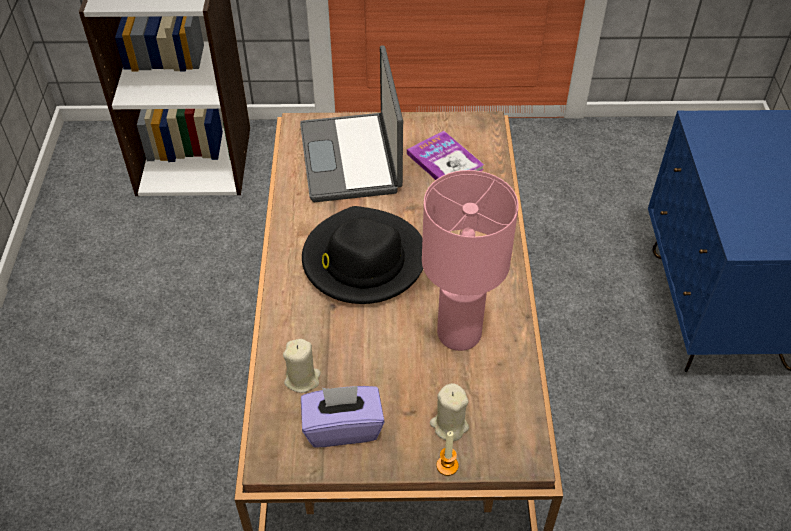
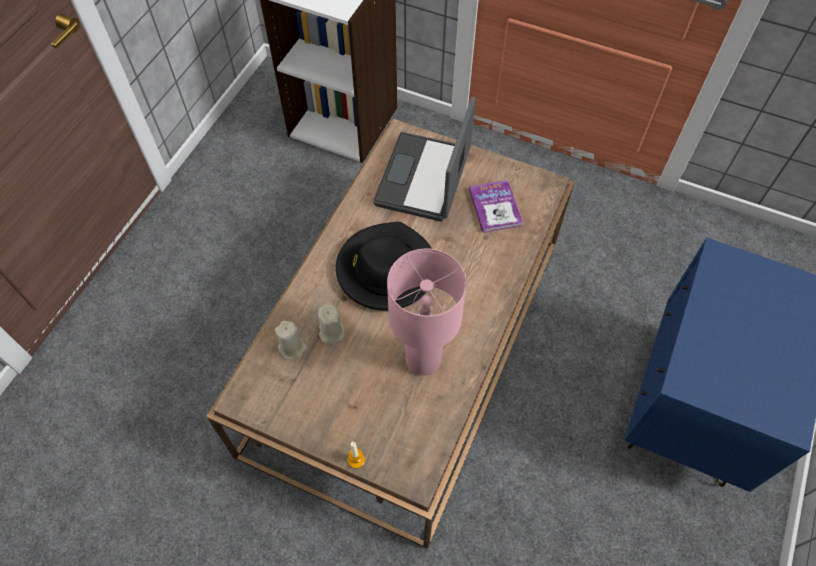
camera: 25 degrees right, 10 degrees up
(343, 427) = (300, 397): purple tissue box -> none
(449, 425) = (375, 429): beige candle -> beige candle (331, 332)

